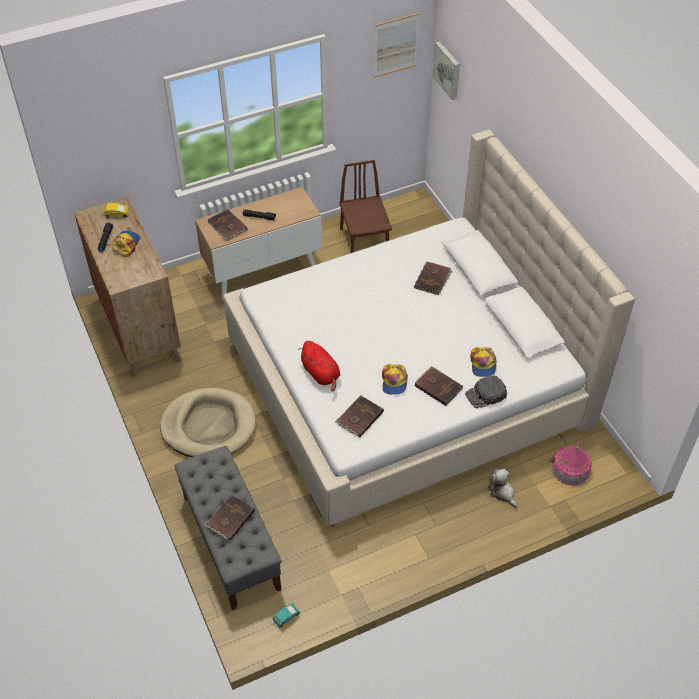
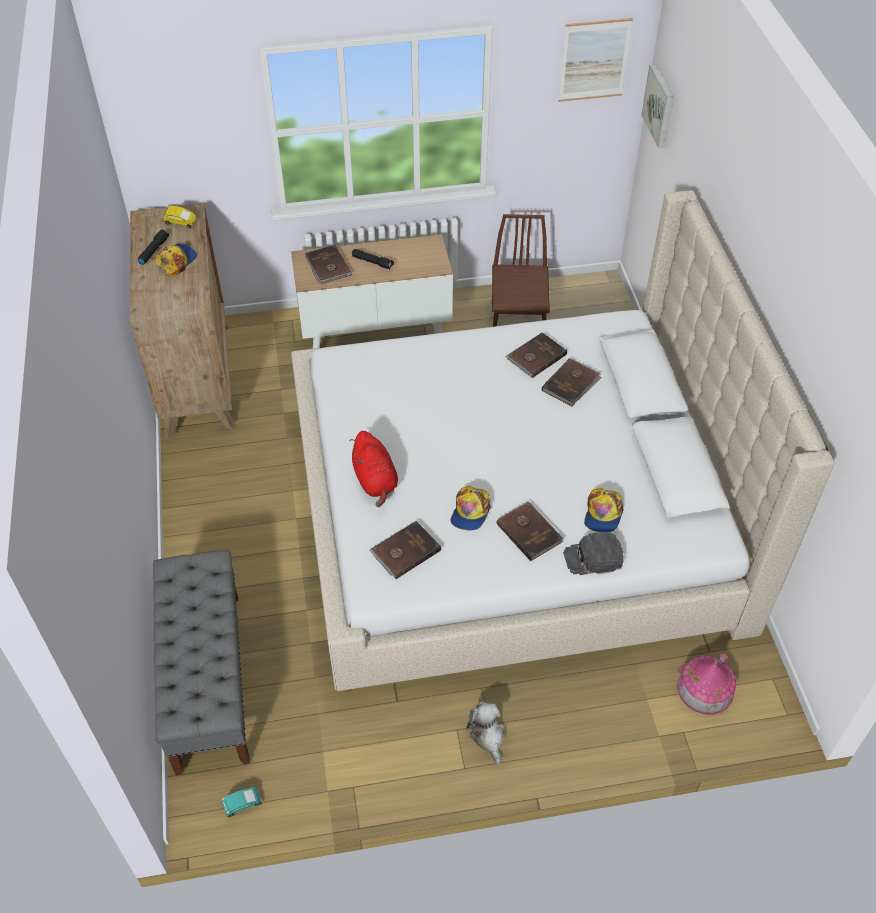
camera: 15 degrees right, 0 degrees up
(209, 426) = (237, 519): beige dog bed -> none
(229, 518) = (194, 651): brown book -> brown book (536, 356)
(502, 492) = (596, 699): plush toy -> plush toy (487, 736)

